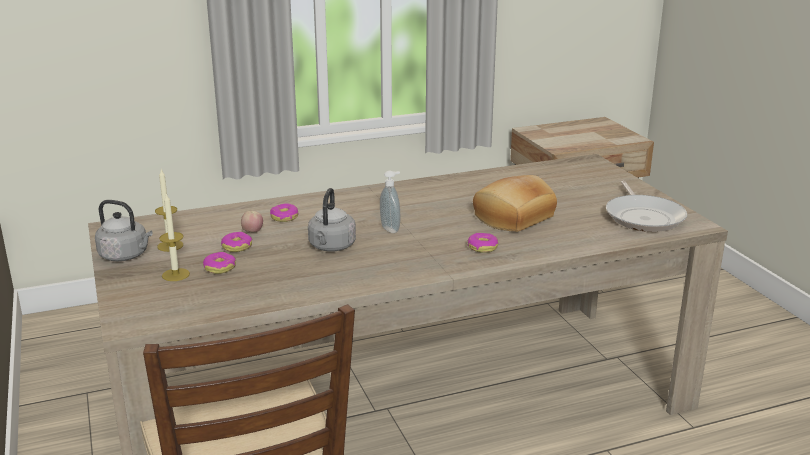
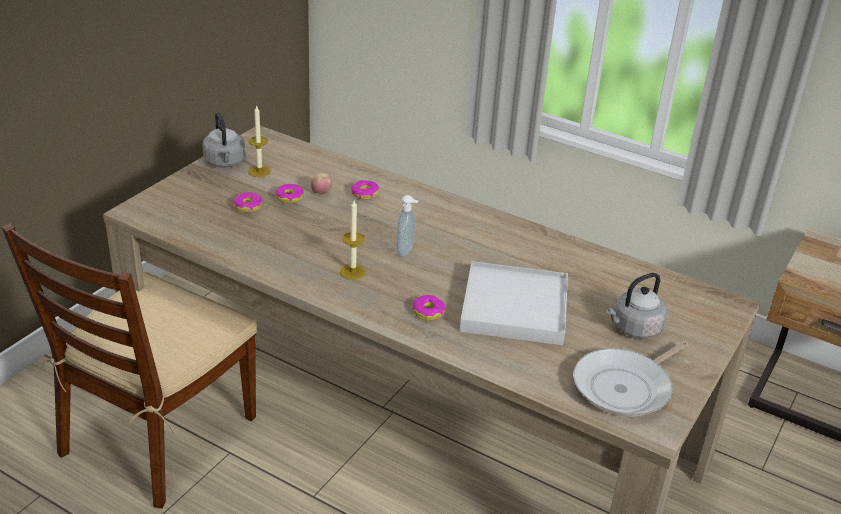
camera: 50 degrees right, 10 degrees up
(175, 275) = (218, 195): candle -> candle (352, 271)
(331, 247) = (337, 238): grey kettle -> grey kettle (634, 329)
(515, 218) = (514, 308): bread -> white tray

